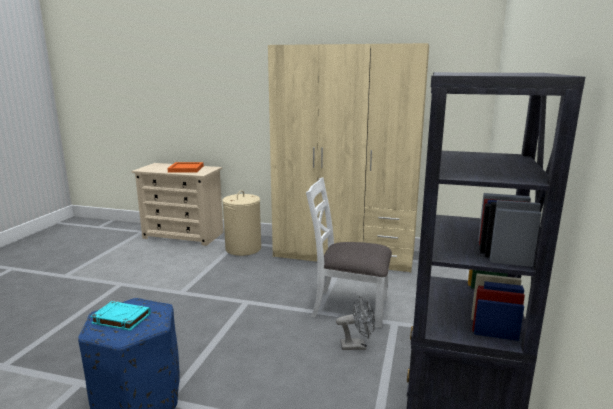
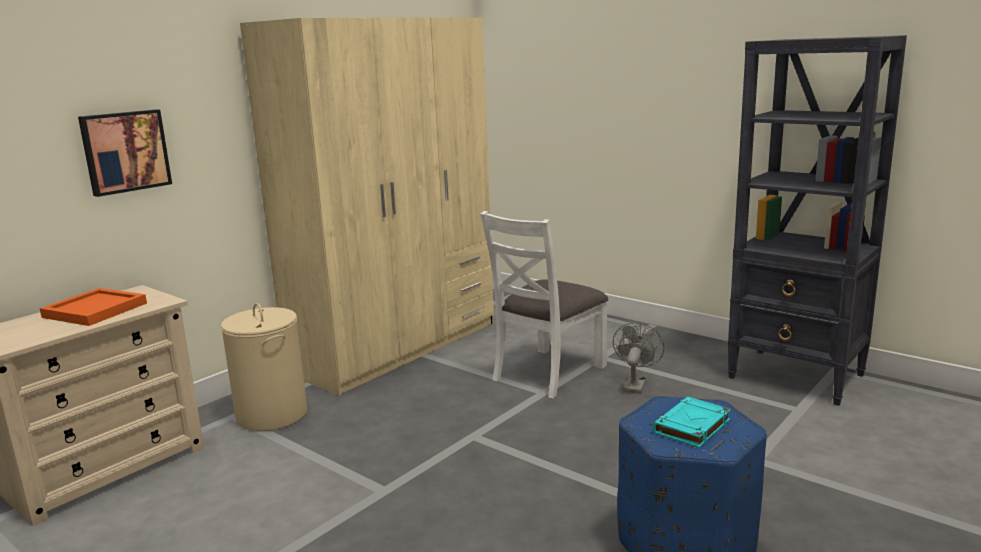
camera: 65 degrees left, 0 degrees up
(223, 105) = (125, 151): none -> picture

